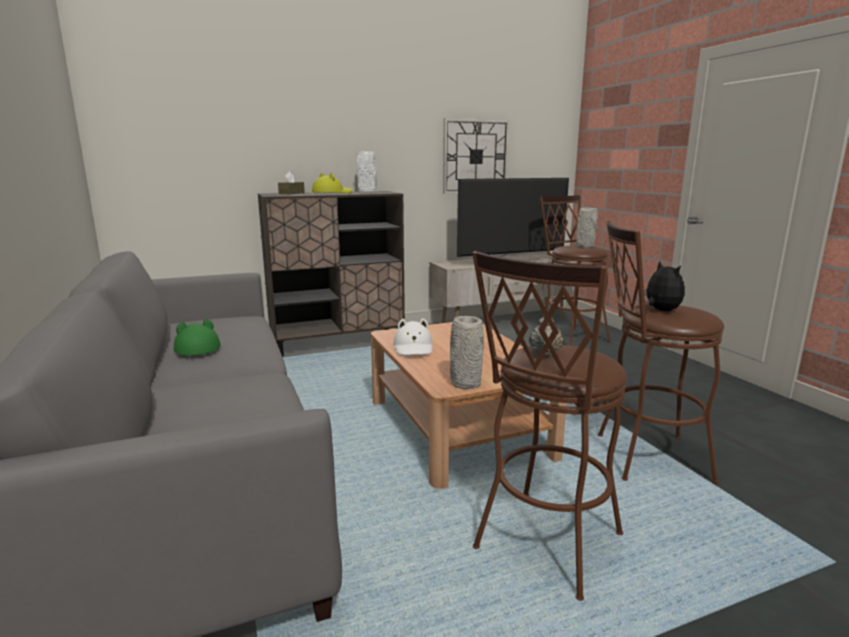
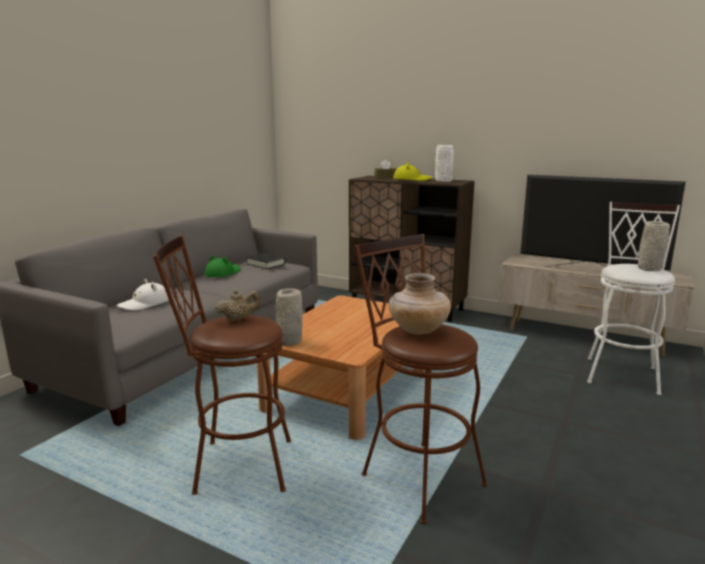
camera: 50 degrees right, 0 degrees up
(222, 323) = (266, 264): none -> black book
(413, 347) = (330, 312): white hat -> white hat (145, 304)
(475, 156) = (579, 150): wall clock -> none
(568, 336) = (621, 372): brown stool -> white stool
(660, 311) = (418, 330): plush toy -> beige vase

